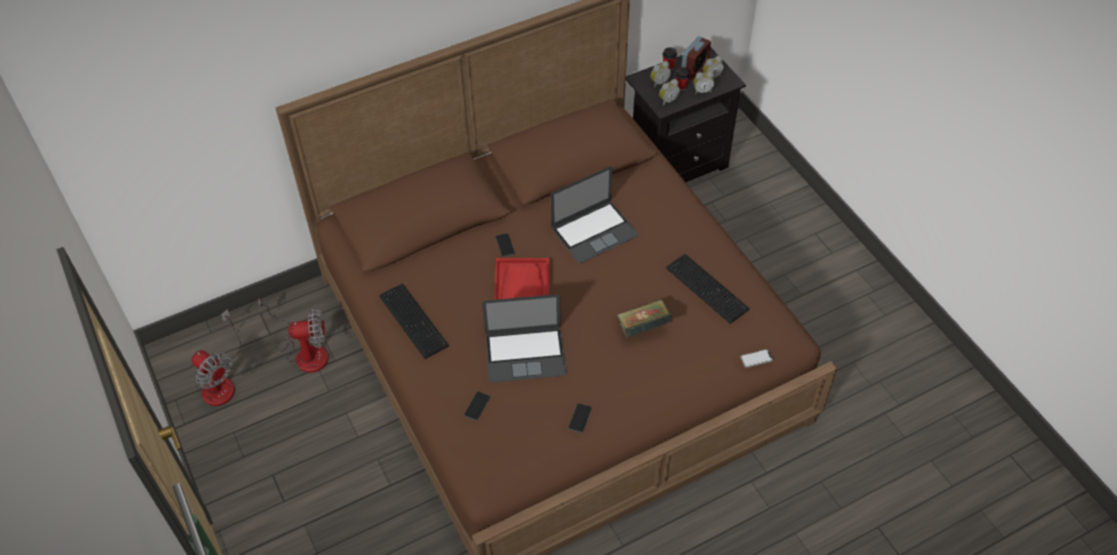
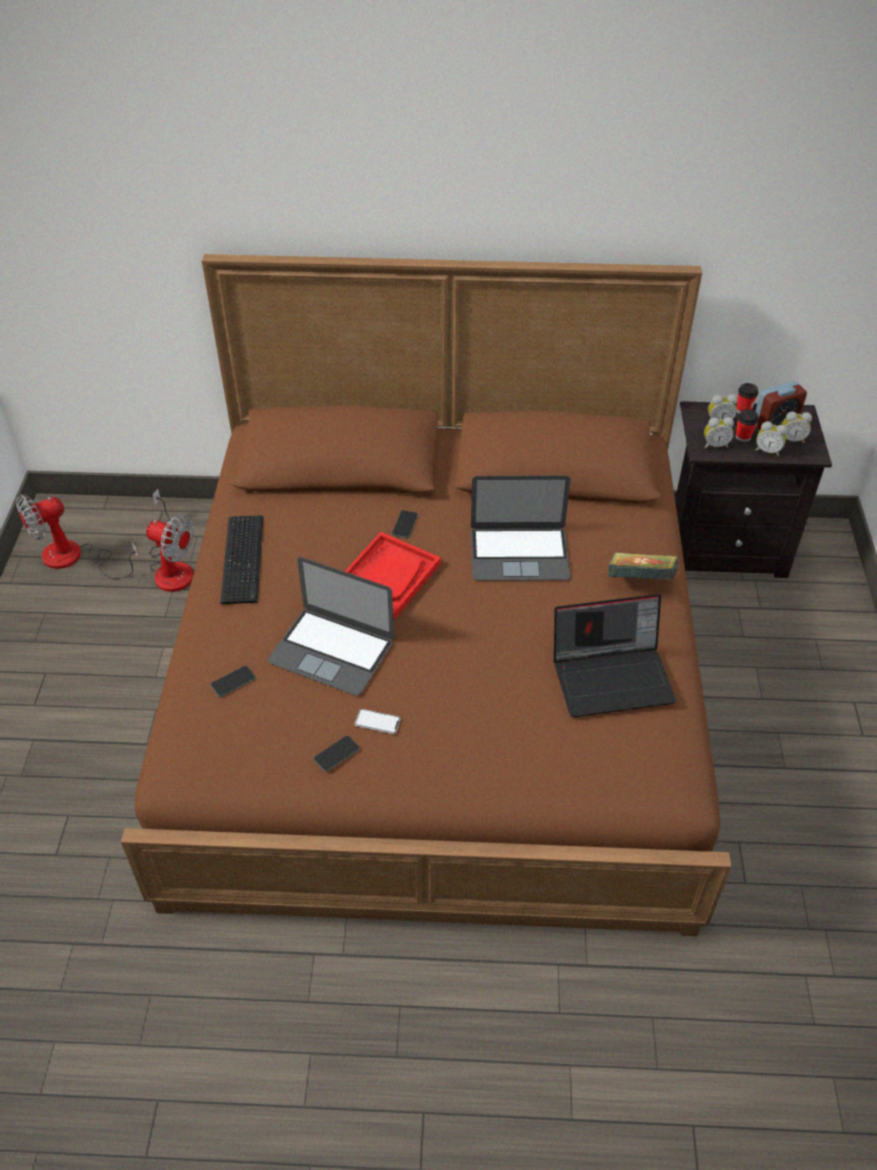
camera: 30 degrees right, 5 degrees down
(221, 381) = (75, 558): fan -> fan turned 75 degrees clockwise
(643, 328) = (495, 687): book -> book (640, 581)
(707, 287) = (613, 676): keyboard -> laptop
(756, 358) = (614, 794): phone -> phone (377, 722)

